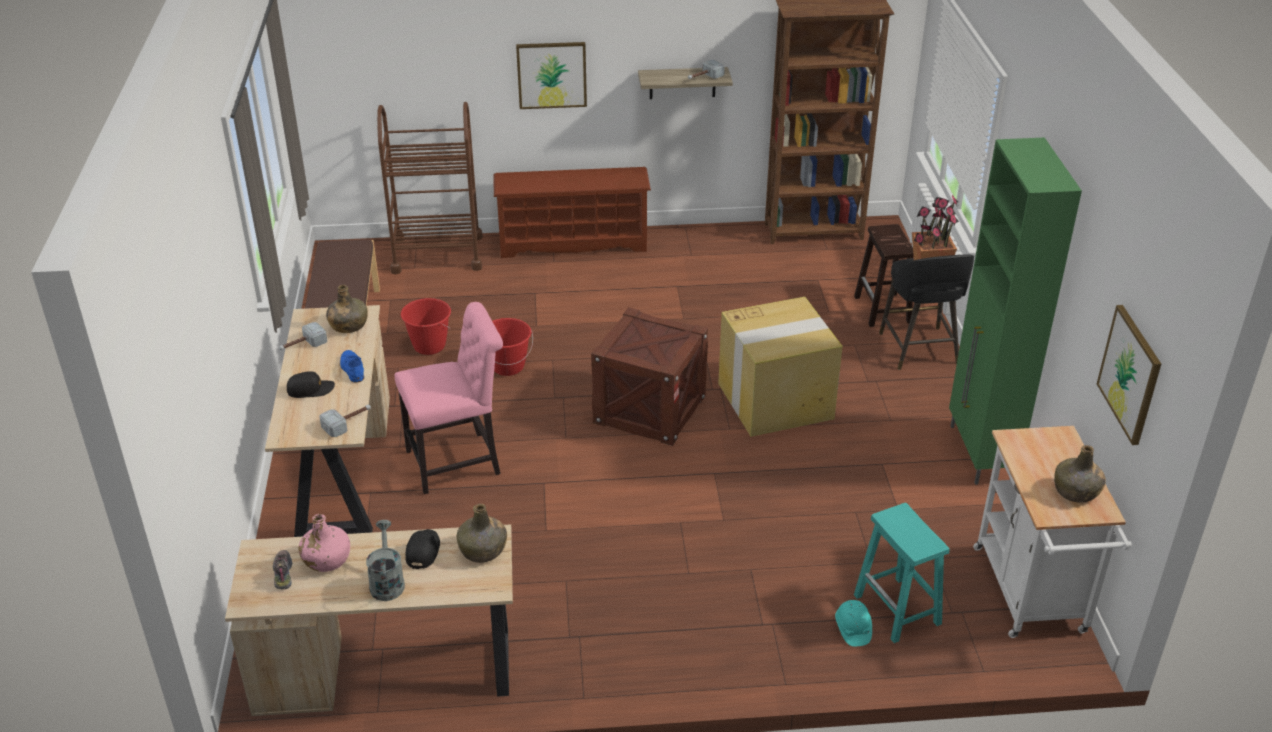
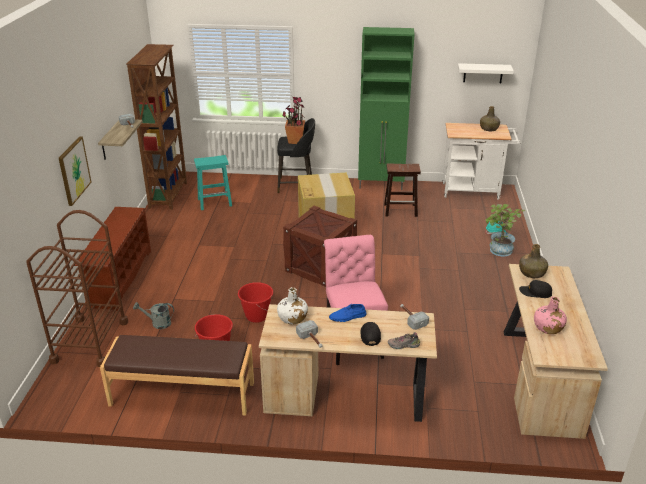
camera: 80 degrees left, 5 degrees down
(282, 573) = (563, 345): shoe -> shoe (403, 345)
(348, 325) = (292, 318): green bottle -> white bottle
(387, 581) = (562, 305): grey watering can -> grey watering can (157, 323)
(775, 631) = (498, 251): none -> potted plant
(883, 310) = (257, 188): brown stool -> brown stool (401, 210)
(898, 610) = (483, 220): turquoise stool -> turquoise stool (215, 202)
(1130, 374) = (483, 73): picture -> white shelf

